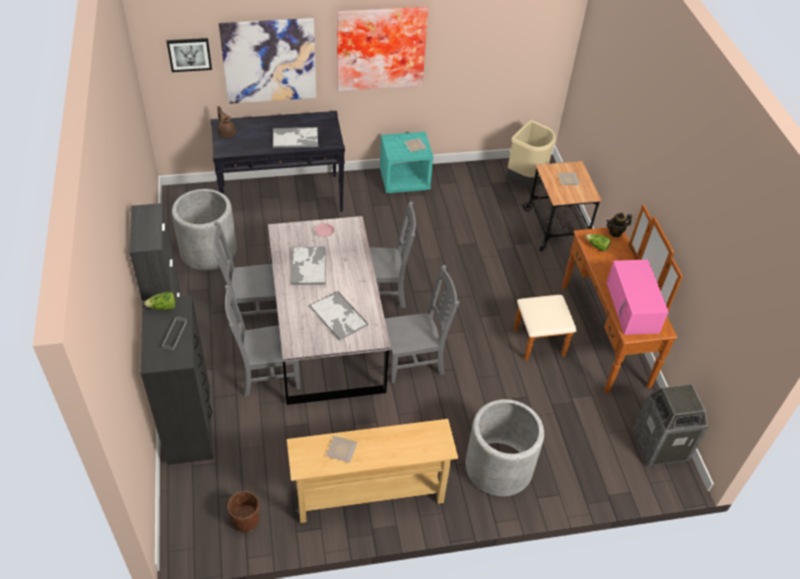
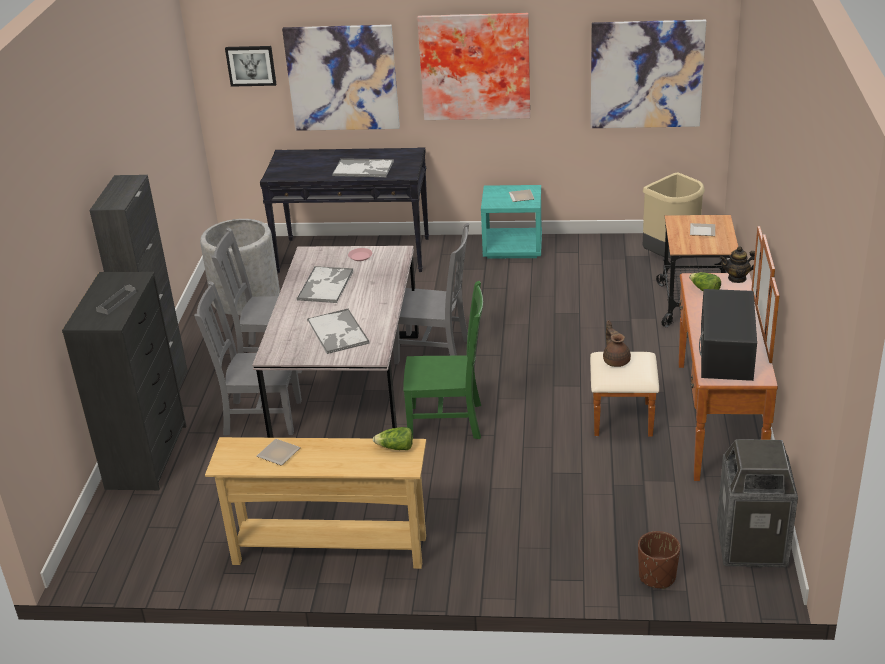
camera: 20 degrees right, 15 degrees down
(163, 307) = (117, 279): lettuce -> lettuce (395, 448)
(227, 133) = (287, 161): brown teapot -> brown teapot (616, 360)
(245, 520) = (168, 553): brown planter -> brown planter (657, 577)
(415, 361) = (448, 422): grey chair -> green chair
(498, 467) = (511, 541): grey planter -> none
(513, 48) = (646, 74): none -> picture
(633, 308) = (726, 352): pink microwave -> black microwave

